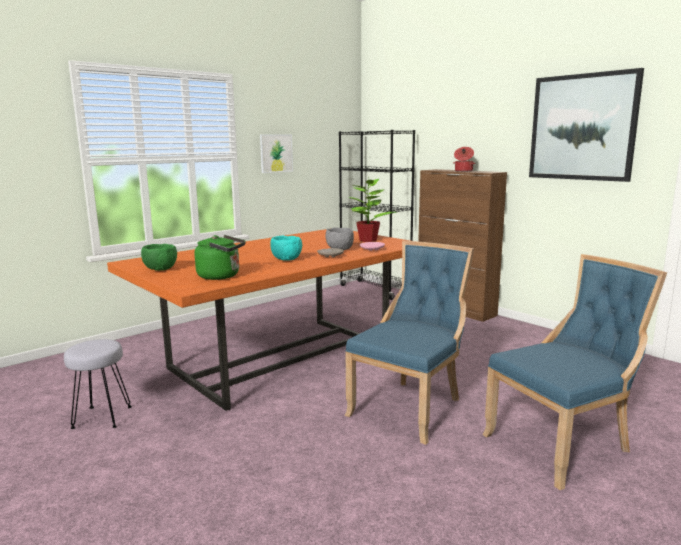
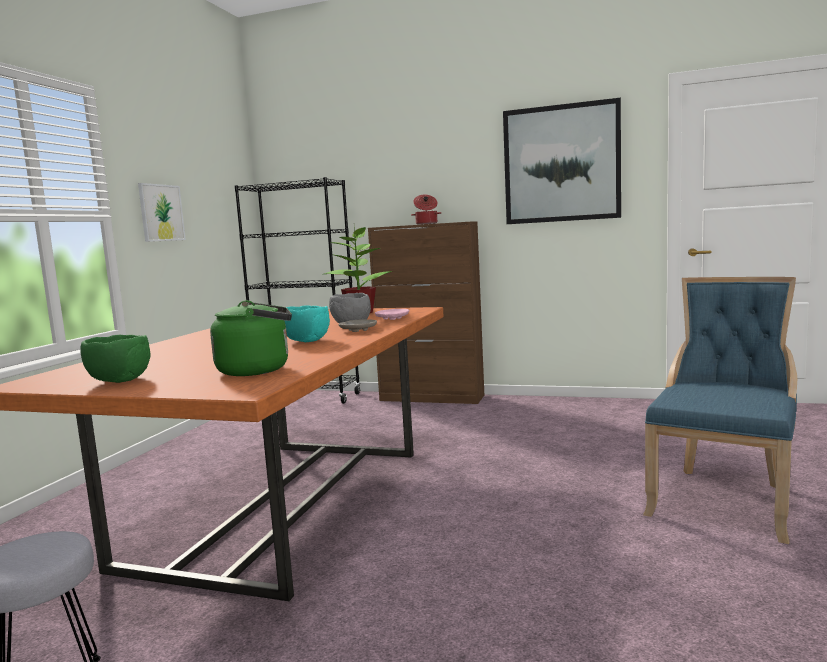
camera: 30 degrees left, 5 degrees down
(410, 407) = (530, 512): blue chair -> none

